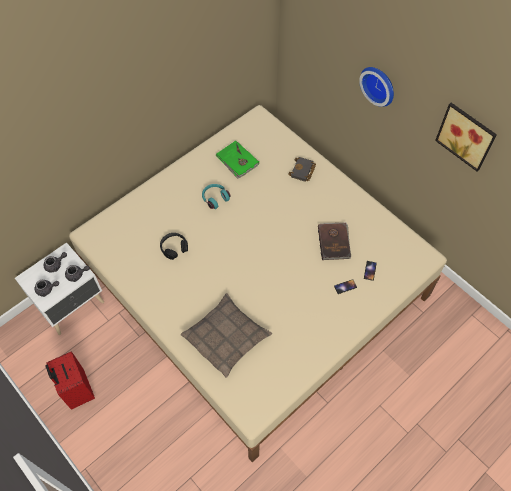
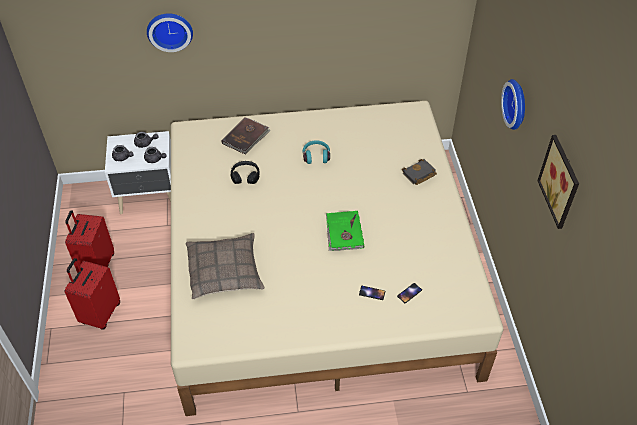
camera: 35 degrees right, 10 degrees down
(46, 158) = (169, 30): none -> wall clock
(116, 429) = (100, 313): none -> red suitcase
(237, 161) = (363, 136): green book -> green book (344, 233)
(334, 242) = (396, 249): brown book -> brown book (246, 137)

